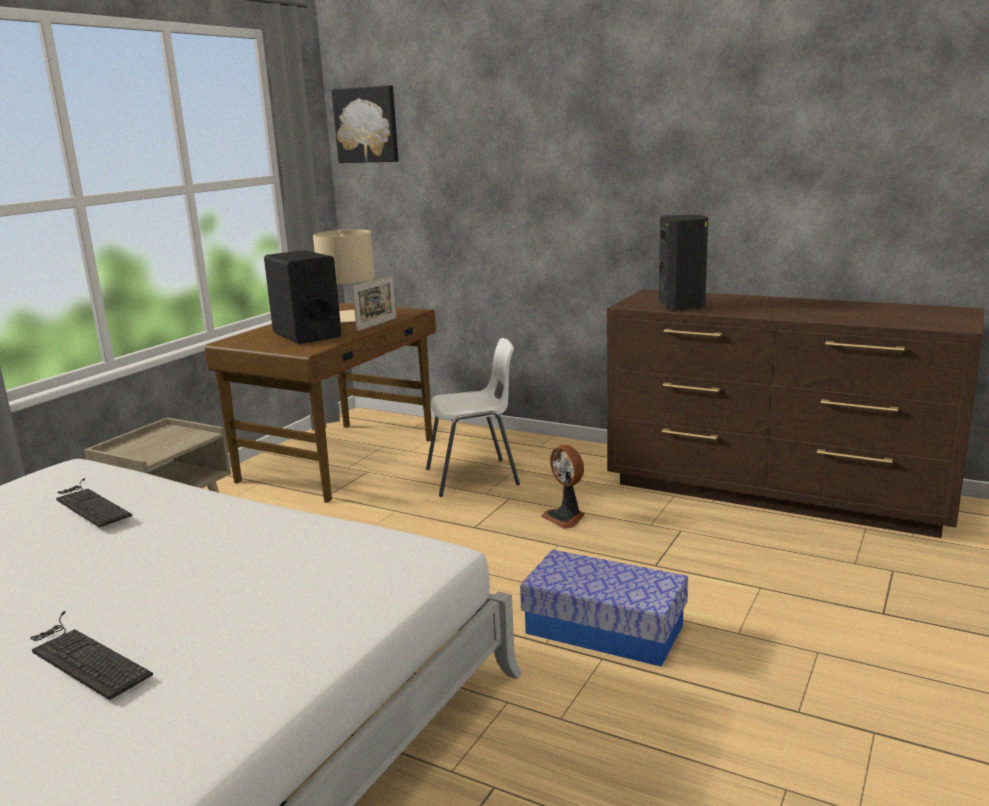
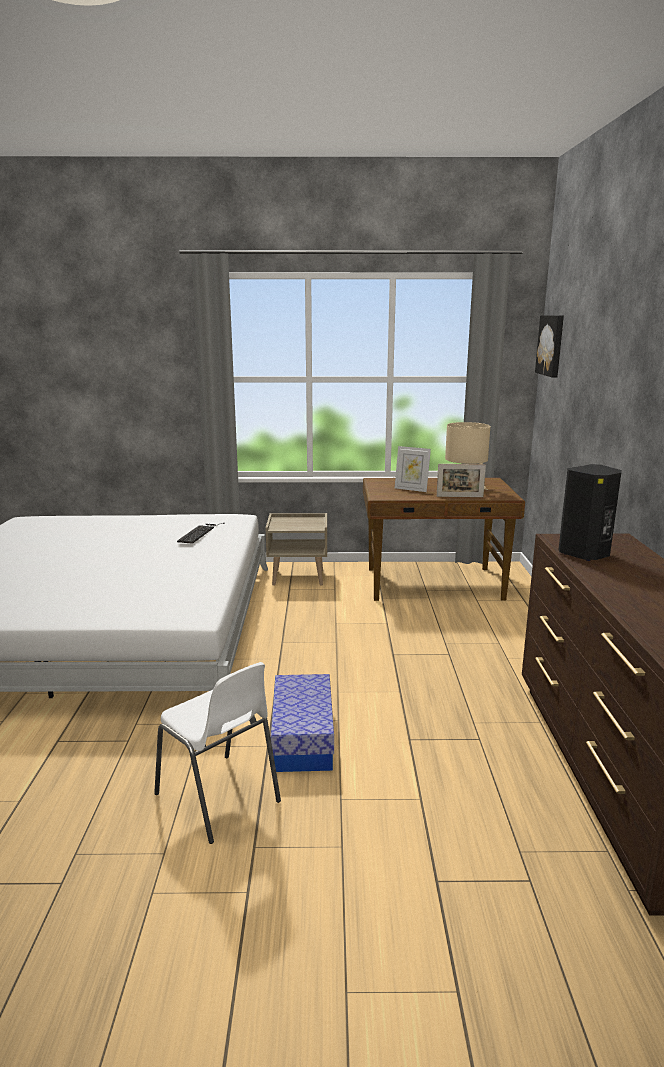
camera: 60 degrees right, 0 degrees up
(83, 656) = (68, 577): keyboard -> none
(306, 335) = (411, 489): black speaker -> picture frame
(475, 477) = (465, 633): white chair -> white chair (219, 799)
(565, 517) = (444, 683): fan -> none

